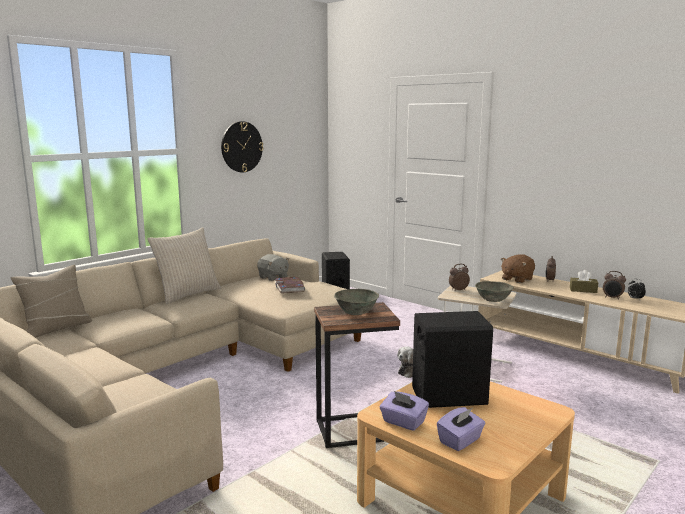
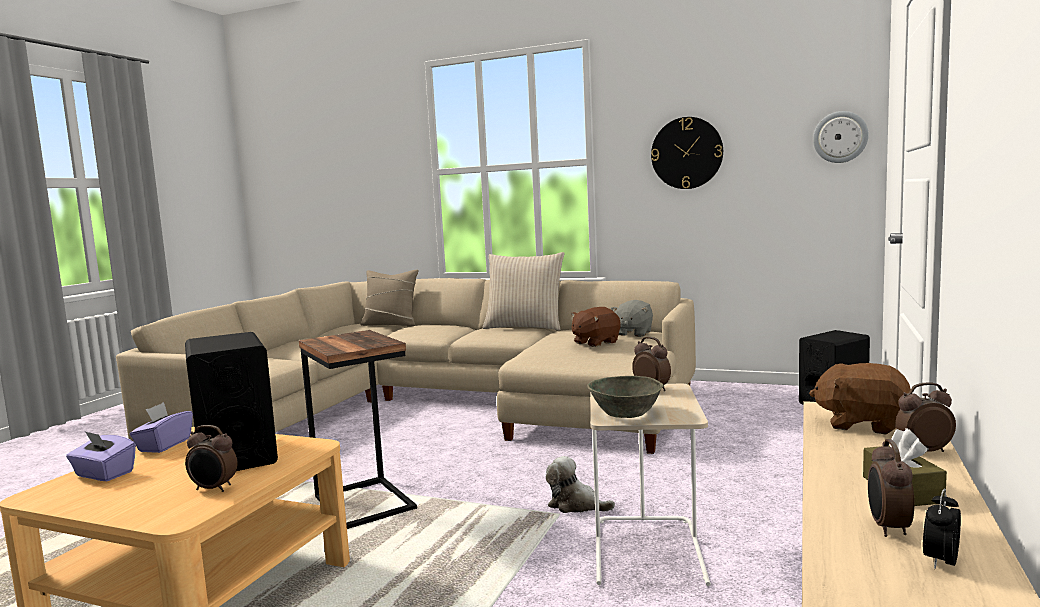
camera: 70 degrees right, 5 degrees down
(289, 287) = (595, 342): book -> brown plush toy
(312, 140) = (840, 137): none -> wall clock
(355, 311) = (355, 340): grey bowl -> none
(510, 401) = (214, 489): none -> alarm clock

